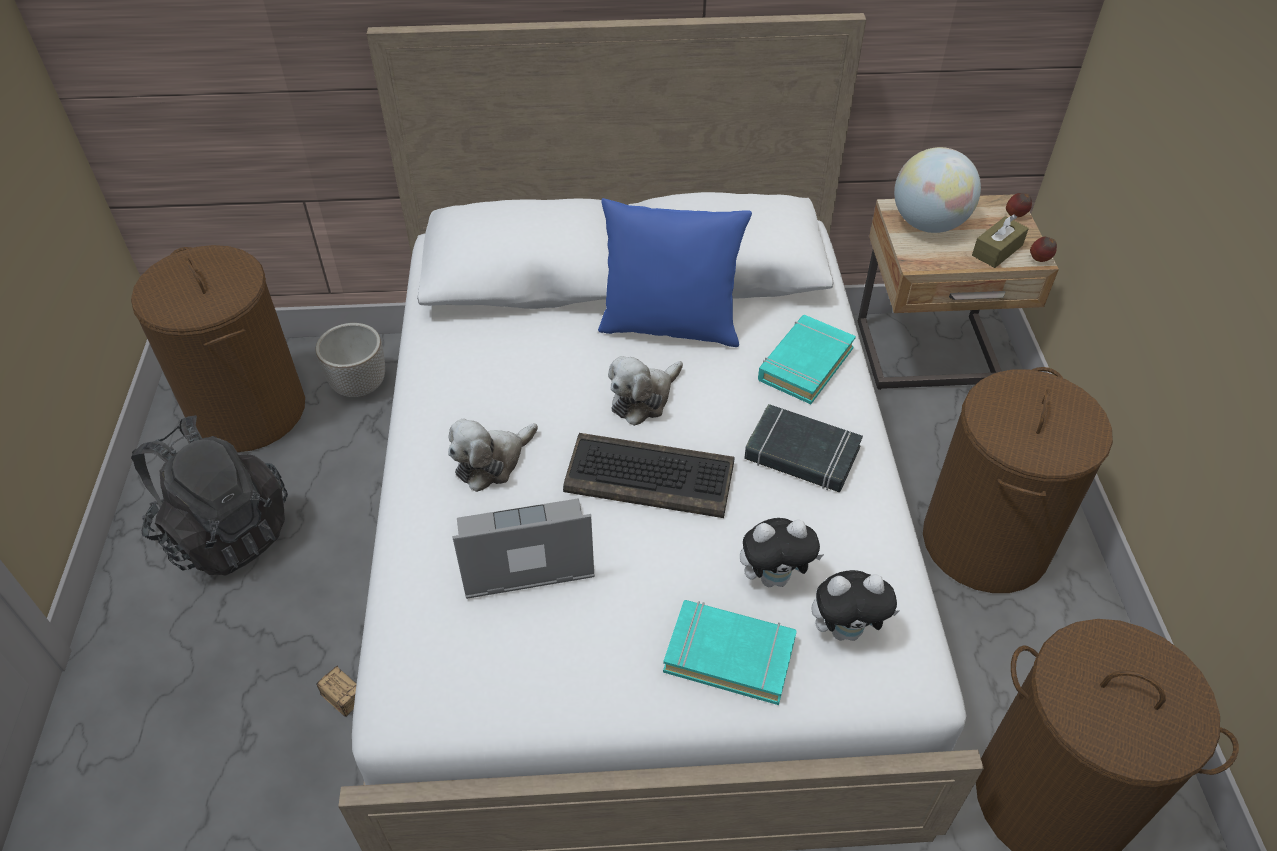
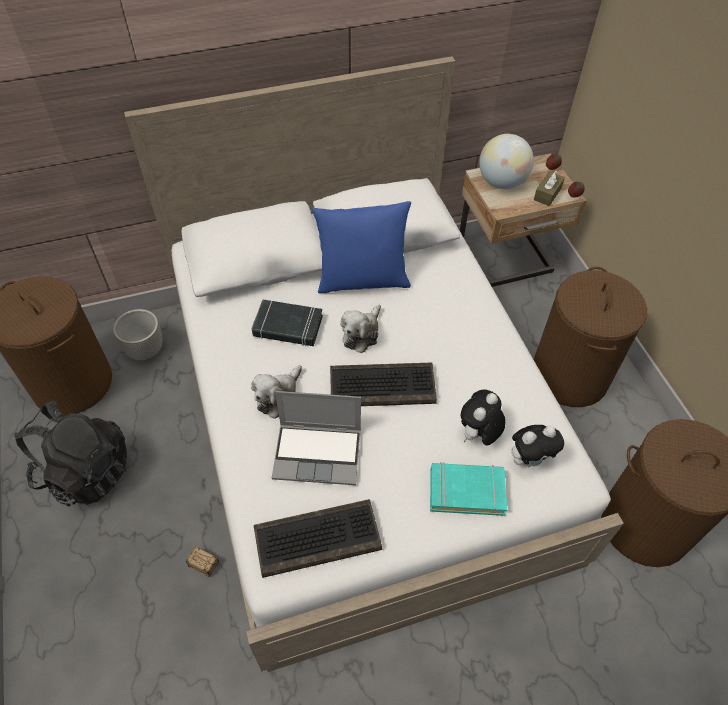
camera: 15 degrees left, 5 degrees up
(481, 671) = (318, 537): none -> keyboard
(523, 553) = (319, 453): laptop -> laptop turned 150 degrees counterclockwise
(775, 577) = (478, 435): plush toy -> plush toy turned 150 degrees clockwise
(801, 454) = (470, 352): black book -> black book (287, 327)
(805, 364) = (454, 291): turquoise book -> none

